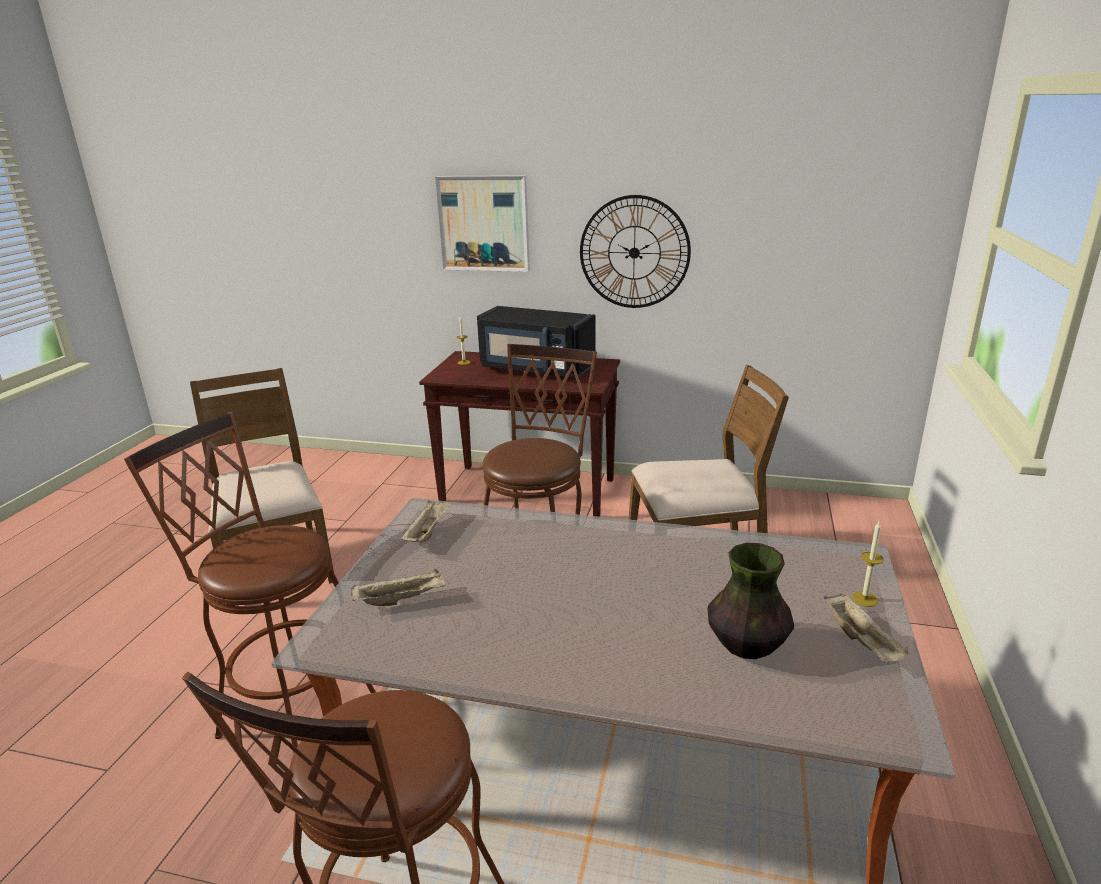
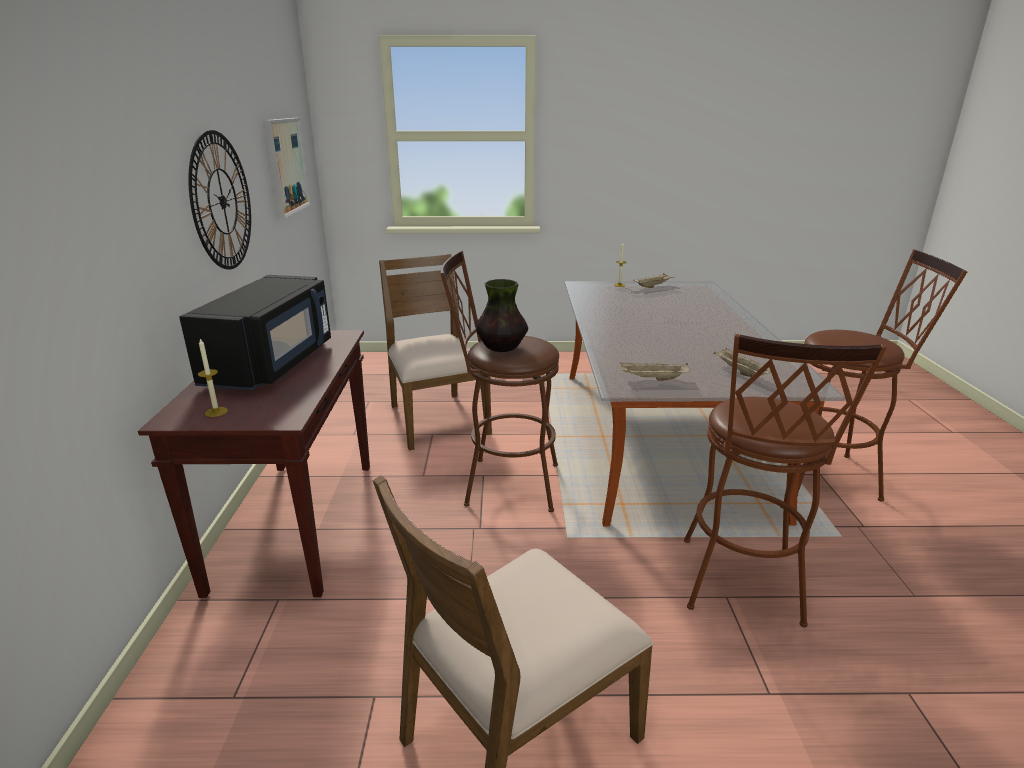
camera: 105 degrees left, 0 degrees up
(484, 223) = (103, 193): picture -> picture (286, 166)
(746, 645) = (678, 301): vase -> vase (501, 348)

